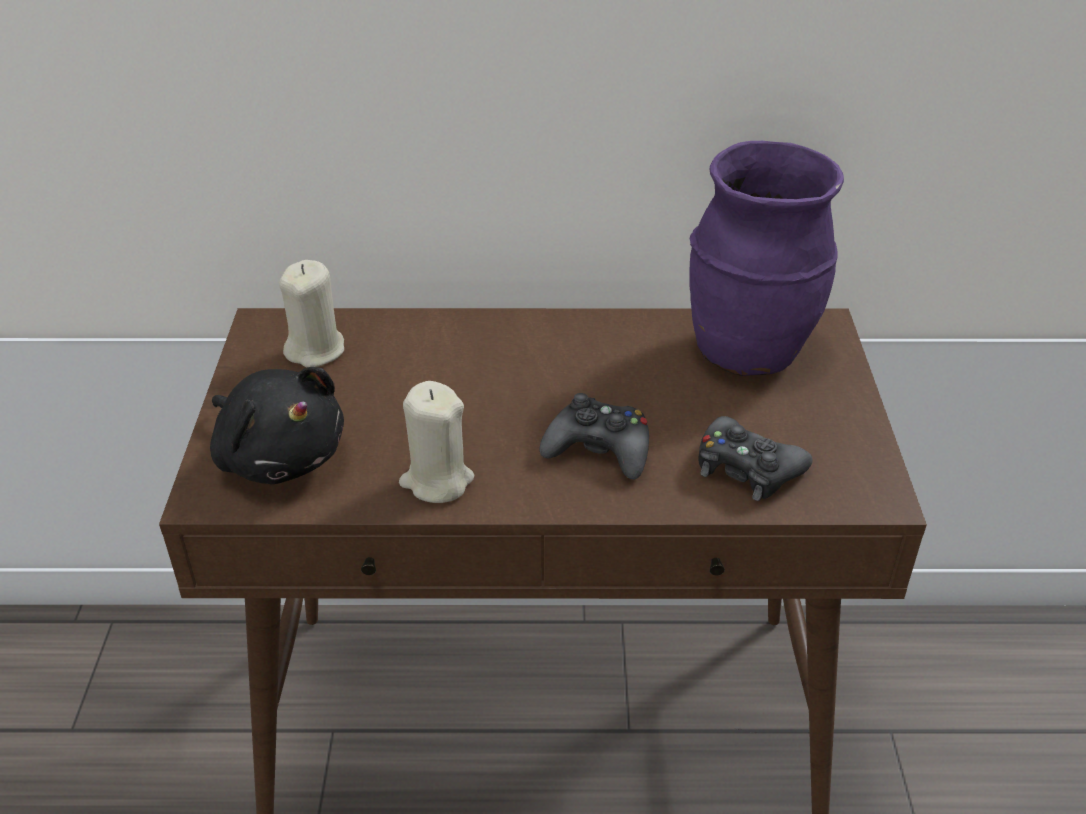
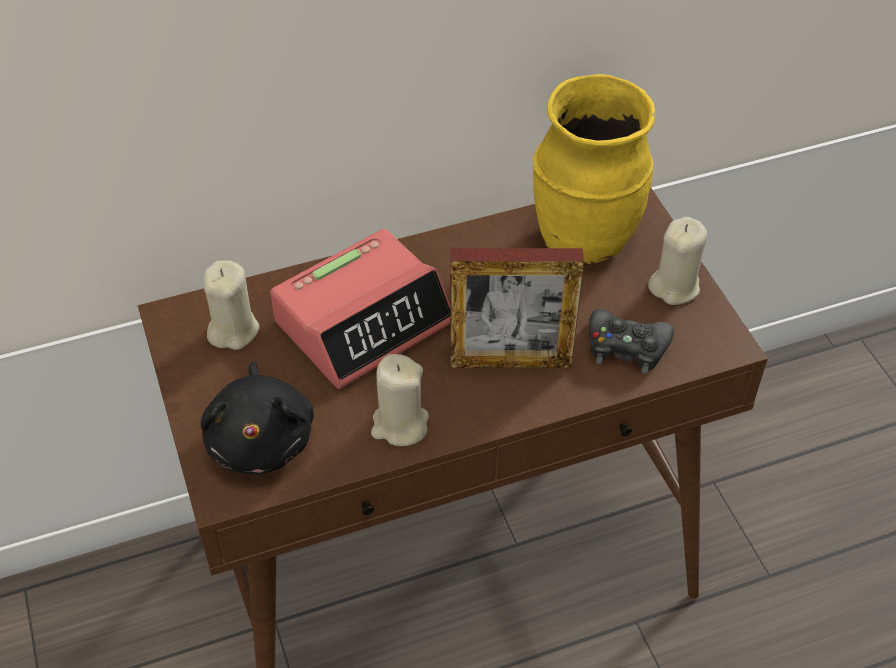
camera: 20 degrees left, 10 degrees up
(279, 456) = (261, 439): black plush toy -> black plush toy turned 60 degrees clockwise
(457, 373) = (364, 321): none -> alarm clock
(599, 449) = (510, 361): black game controller -> picture frame
(748, 351) = (583, 238): purple vase -> yellow vase
(837, 421) = (674, 286): none -> beige candle

